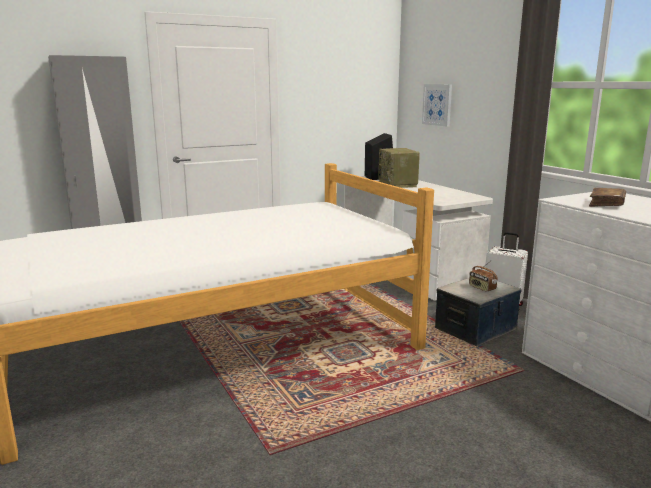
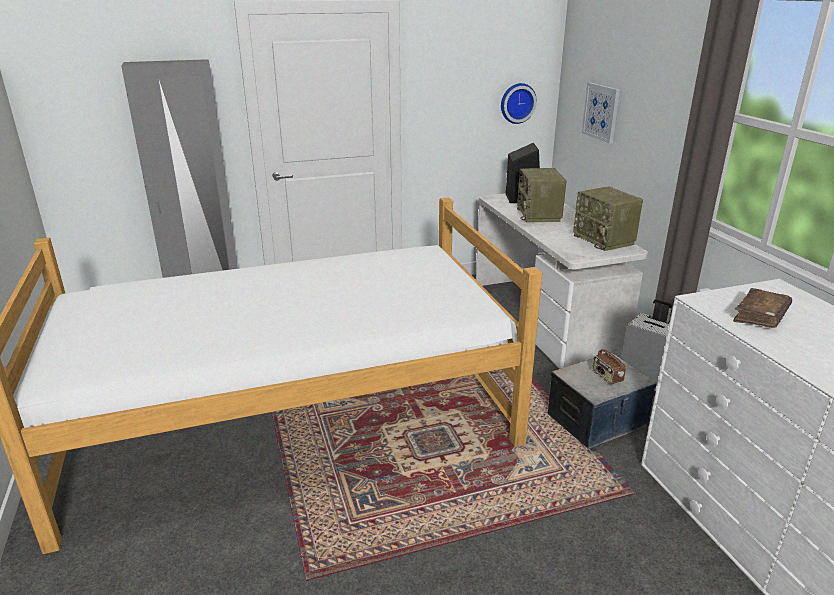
camera: 10 degrees right, 10 degrees up
(367, 105) = (517, 103): none -> wall clock
(456, 194) = (604, 240): none -> radio

